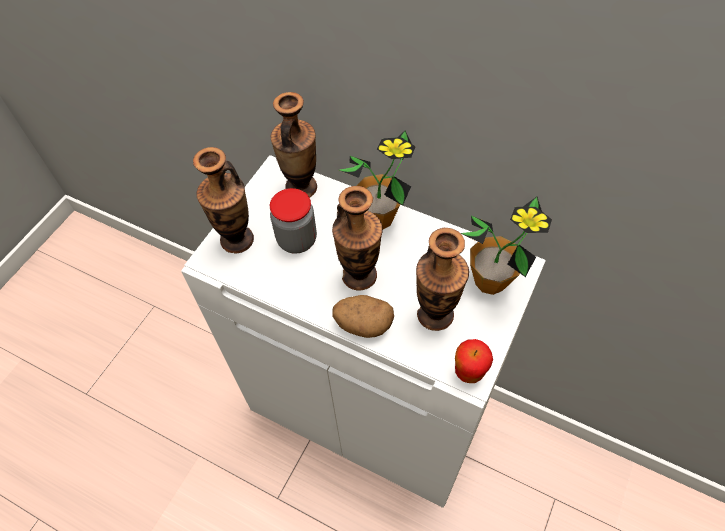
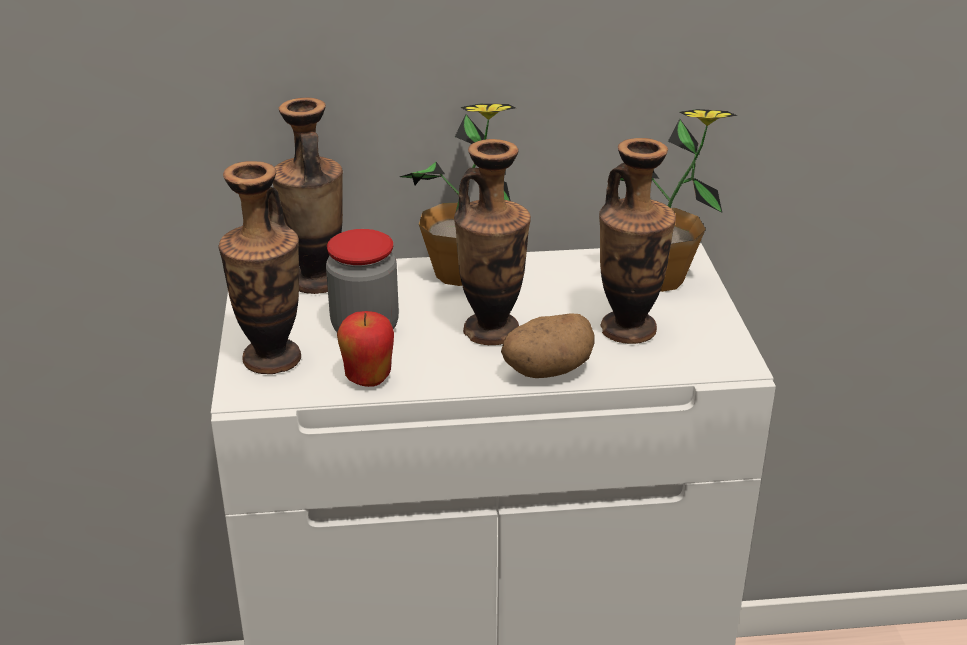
camera: 35 degrees left, 25 degrees down
(469, 371) = (725, 360): apple -> apple (368, 378)

